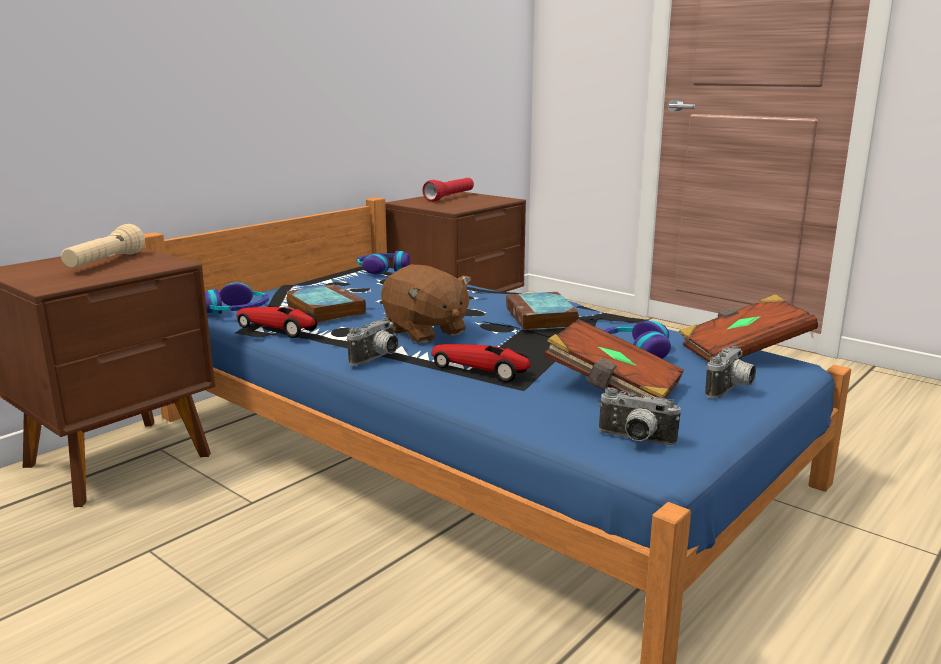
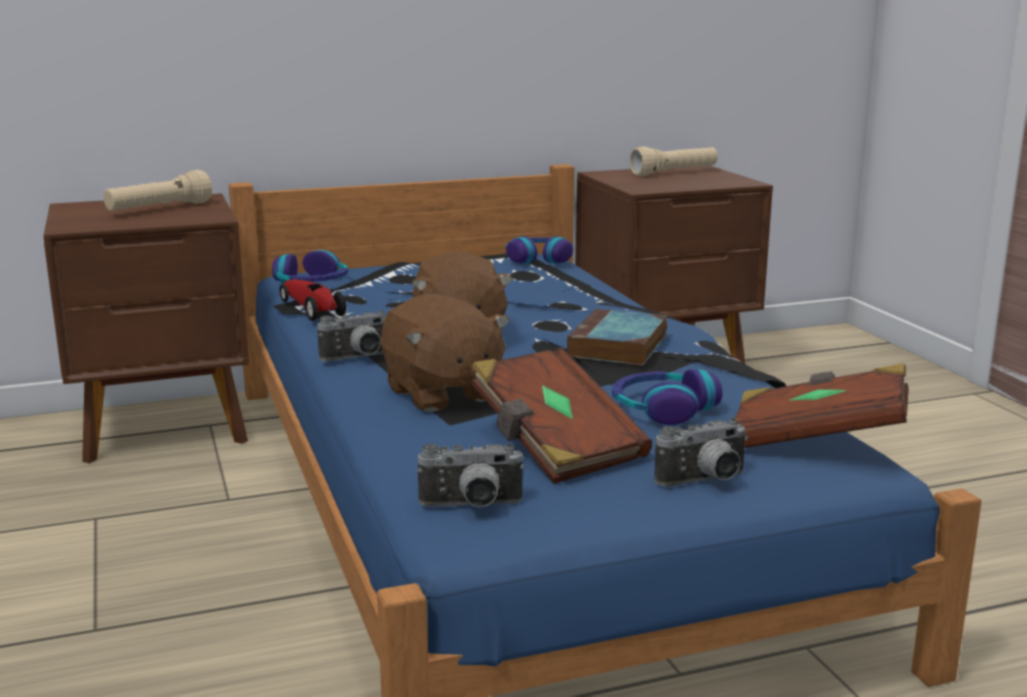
camera: 30 degrees right, 0 degrees up
(324, 309) = (391, 295): book -> none
(450, 197) = (674, 173): red flashlight -> beige flashlight
(481, 371) = (441, 393): toy car -> brown plush toy
(635, 440) = (471, 507): camera -> camera turned 60 degrees counterclockwise

